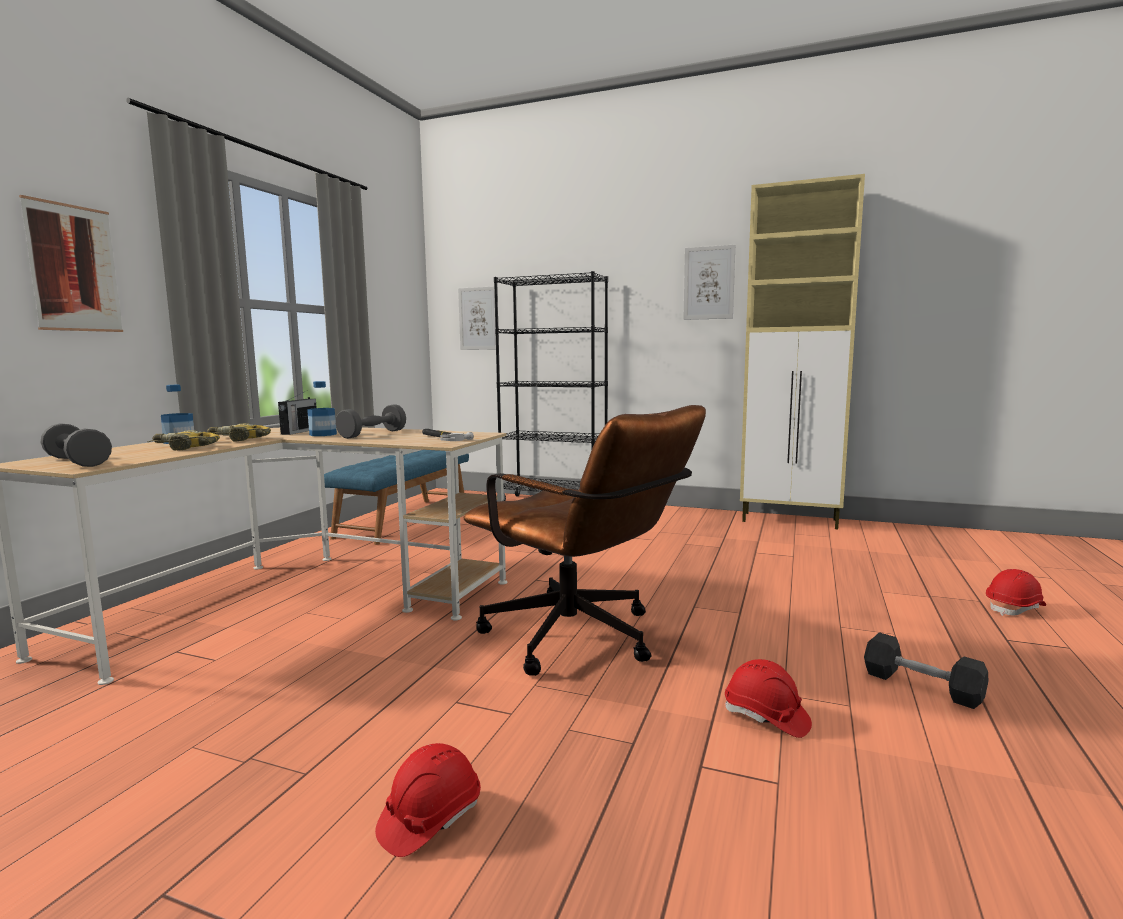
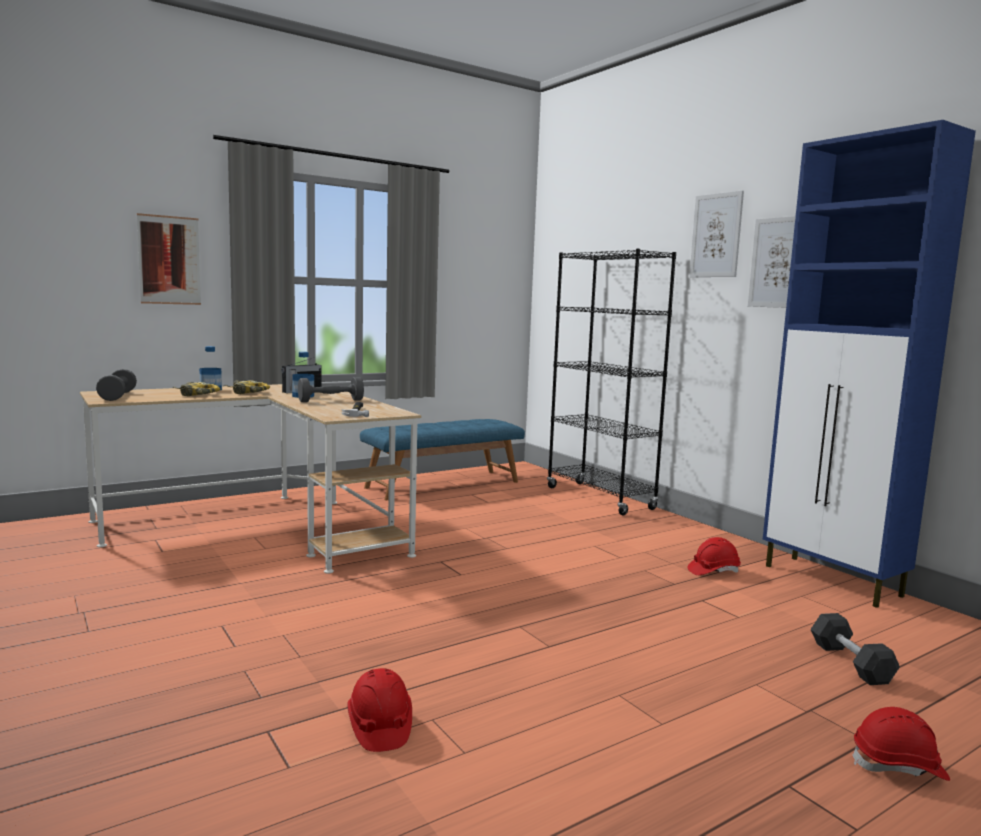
camera: 35 degrees right, 0 degrees up
(430, 819) = (89, 681): red hard hat -> red hard hat (713, 571)
(478, 318) = (568, 293): picture -> picture (716, 235)
(582, 641) = (375, 618): brown office chair -> none
(791, 521) = (833, 581): beige cabinet -> blue cabinet
(922, 686) = (569, 773): grey dumbbell -> grey dumbbell (850, 663)

